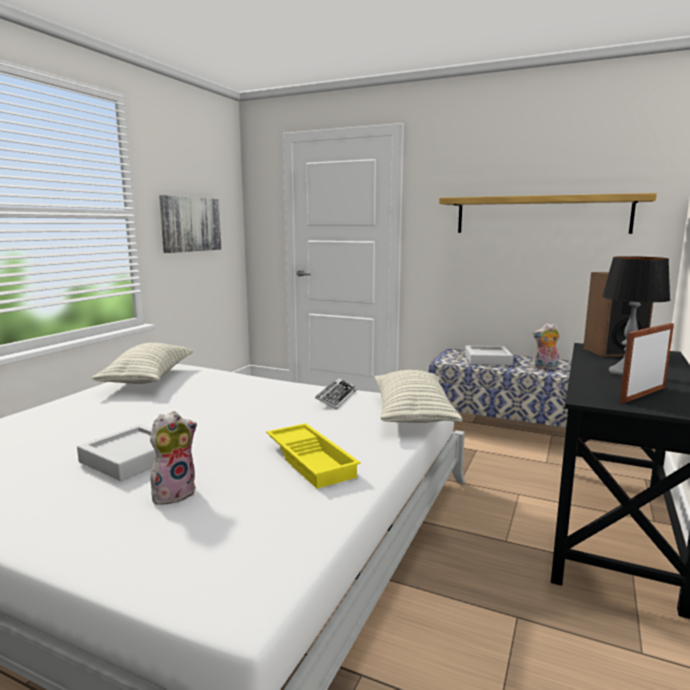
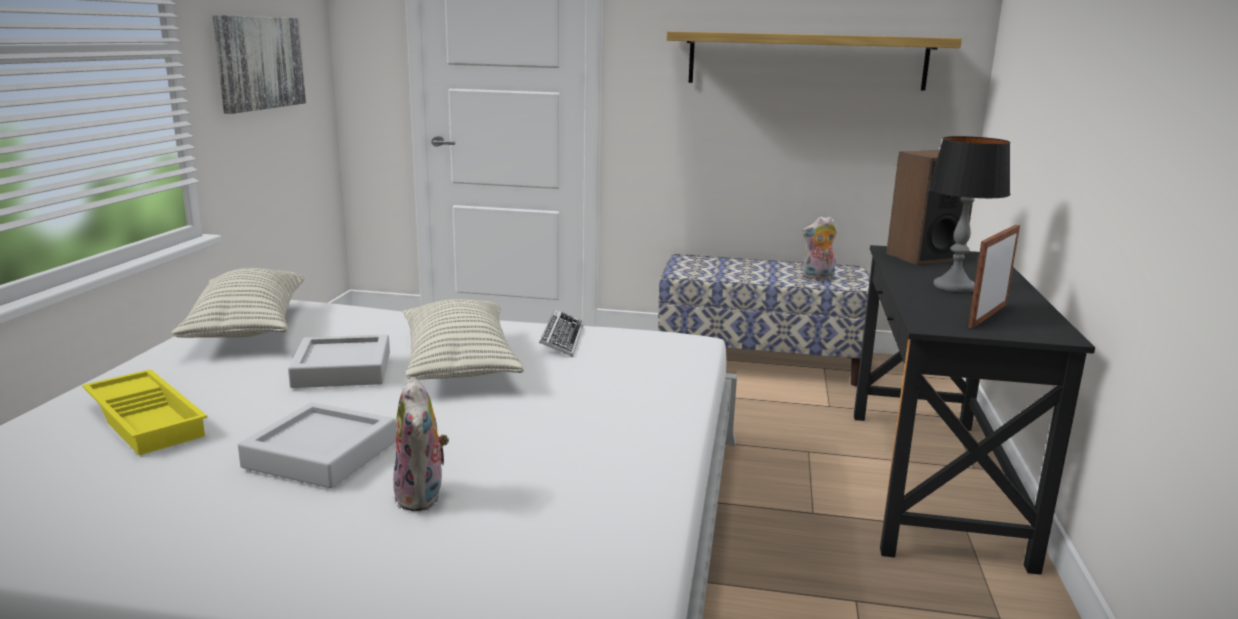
camera: 15 degrees left, 5 degrees up
(174, 493) = (423, 497): plush toy -> plush toy turned 135 degrees clockwise
(312, 460) = (585, 432): yellow tray -> yellow tray (148, 419)
(412, 414) = (681, 357): pillow -> pillow (459, 364)
(487, 359) = (737, 269): grey tray -> grey tray (342, 370)

